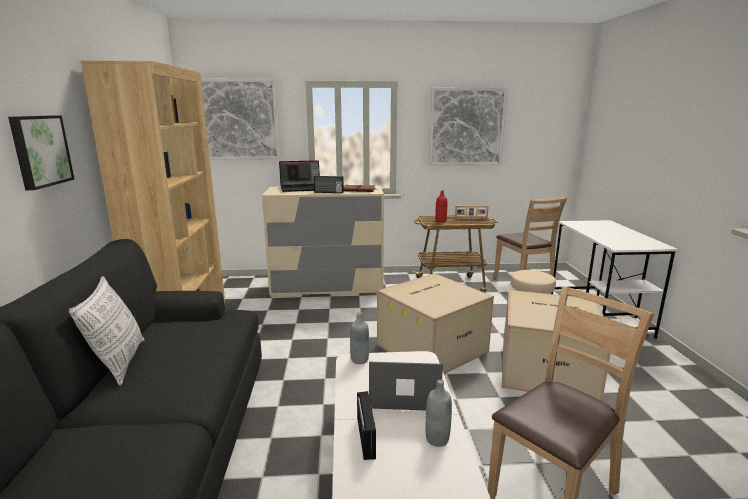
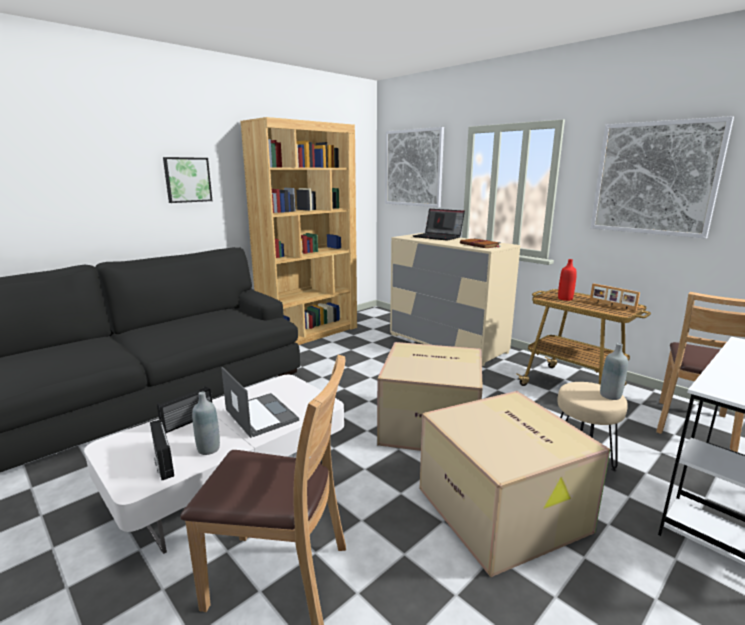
camera: 50 degrees right, 0 degrees up
(119, 363) = (173, 320): pillow -> none
(328, 192) = (446, 243): radio -> radio (162, 462)
(359, 359) = (290, 382): grey bottle -> grey bottle (610, 395)

